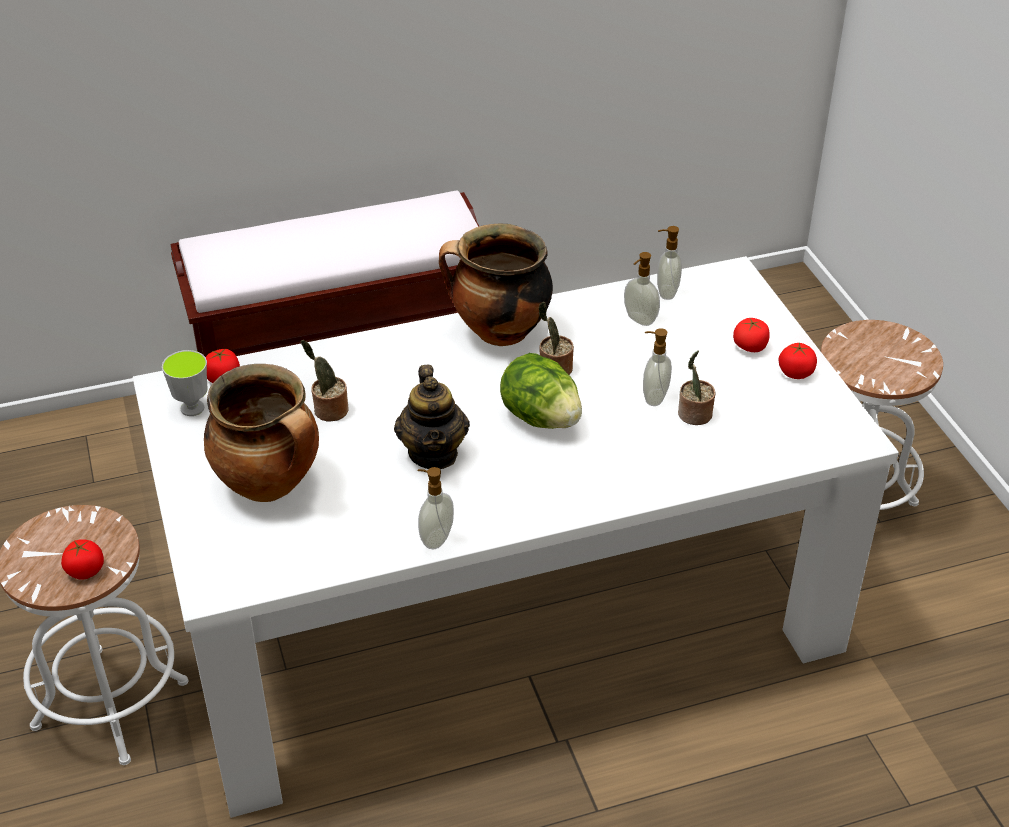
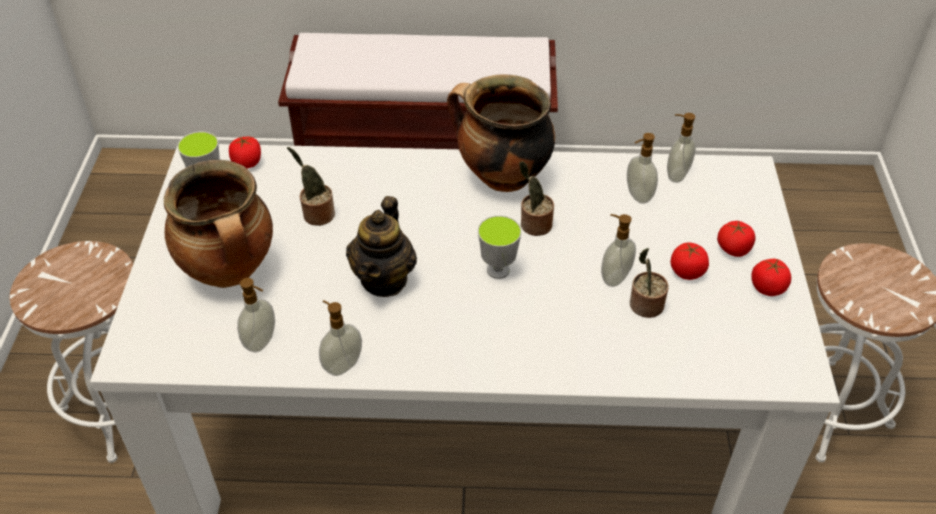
camera: 20 degrees right, 5 degrees up
(85, 570) = (77, 302): tomato -> tomato (687, 271)
(342, 539) = (262, 341): none -> soap dispenser
(541, 418) = (498, 270): lettuce -> cup

